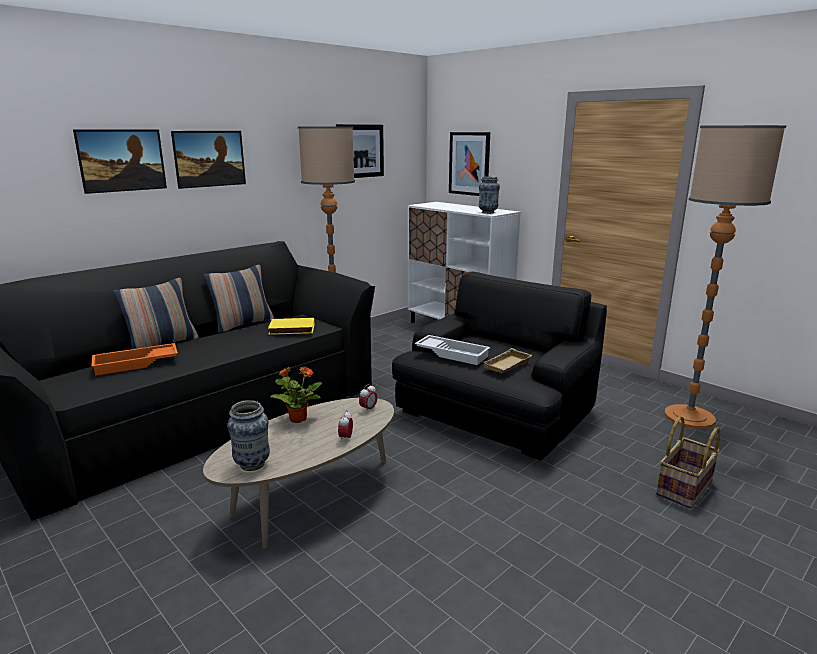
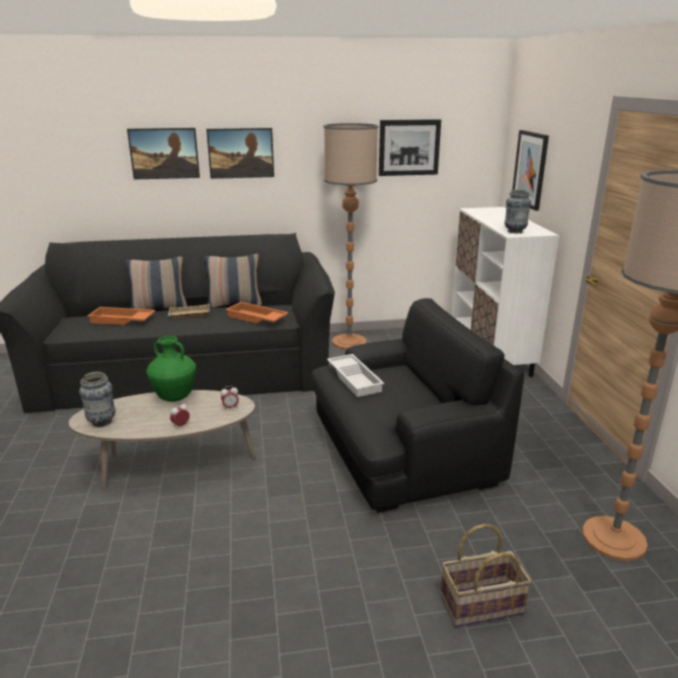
camera: 35 degrees right, 5 degrees up
(291, 329) = (256, 318): yellow book -> orange tray
(297, 419) = (175, 397): potted plant -> green vase
(508, 365) = (383, 406): beige tray -> beige tray (189, 315)

